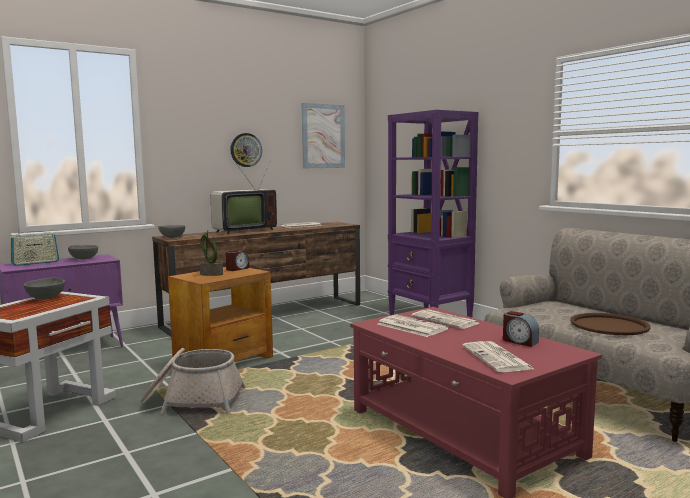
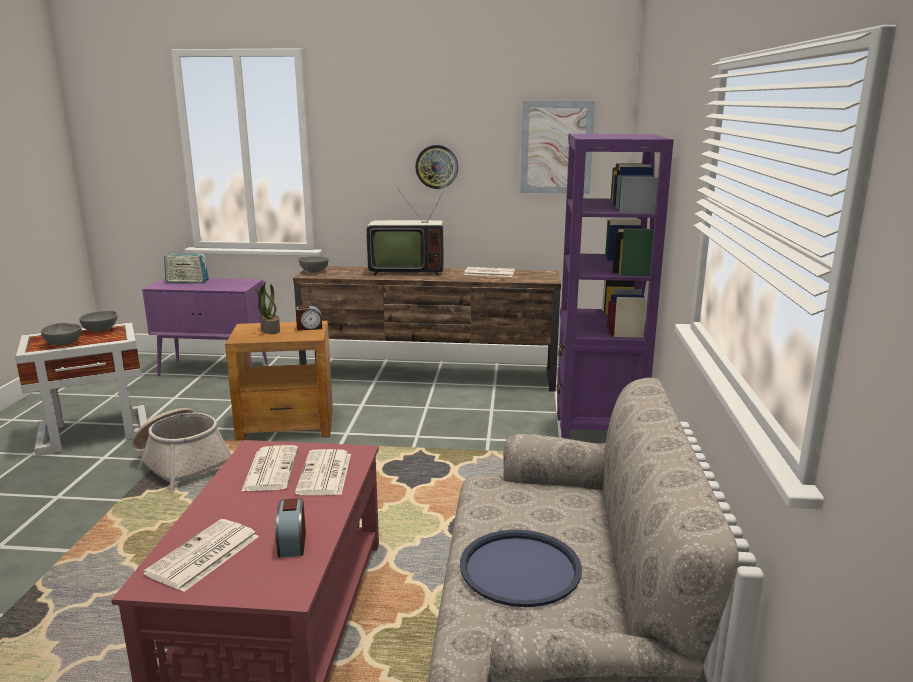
camera: 40 degrees right, 10 degrees up
(83, 259) = (228, 283): grey bowl -> grey bowl (64, 344)
(609, 325) = (520, 568): brown tray -> blue tray

